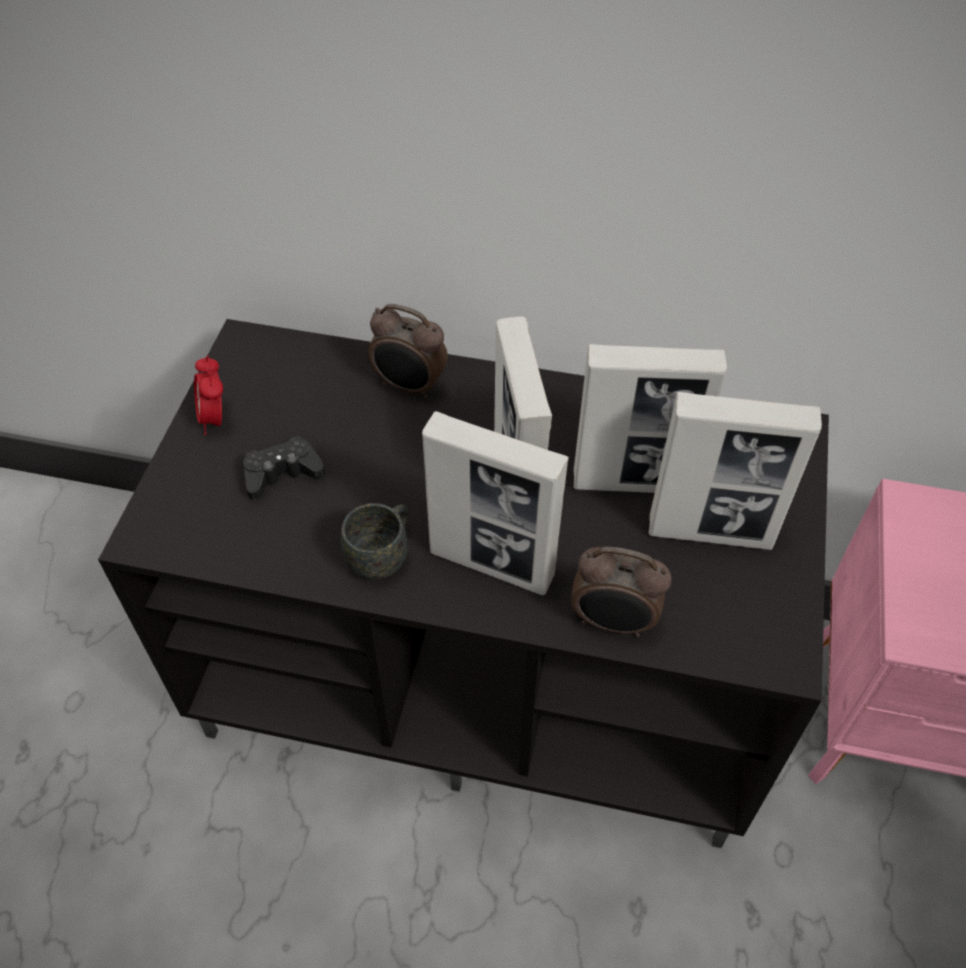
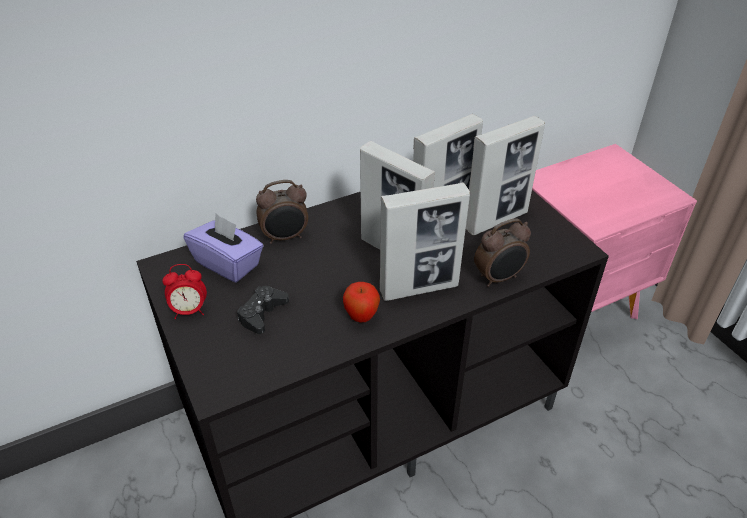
camera: 40 degrees left, 10 degrees down
(215, 419) = (189, 311): alarm clock -> alarm clock turned 45 degrees counterclockwise
(313, 382) = (228, 263): none -> purple tissue box
(382, 554) = (361, 317): grey mug -> apple

